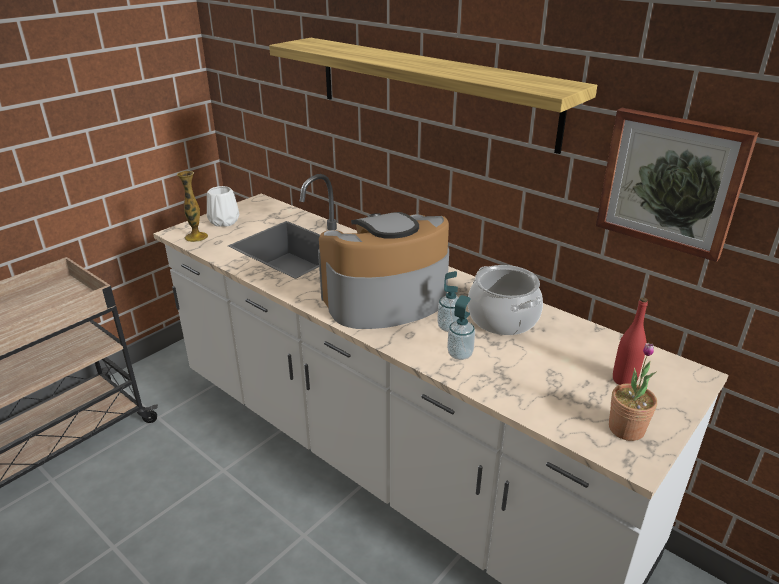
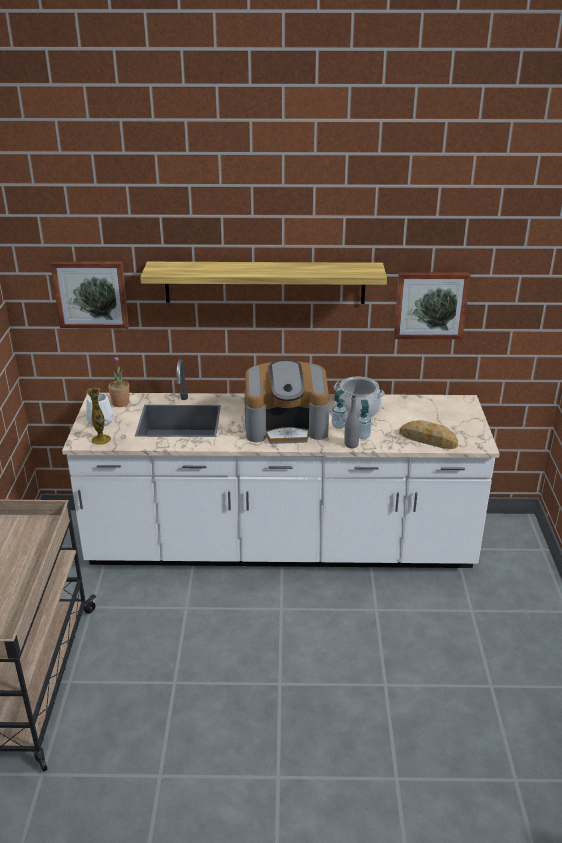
camera: 40 degrees left, 0 degrees up
(265, 73) = (91, 294): none -> picture
(385, 300) = (286, 426): coffee machine -> coffee machine turned 120 degrees counterclockwise
(428, 358) = (351, 445): none -> grey bottle
(551, 404) = (428, 439): none -> bread
(624, 380) = (442, 415): red bottle -> none
(626, 429) = (466, 435): potted plant -> potted plant (120, 403)

